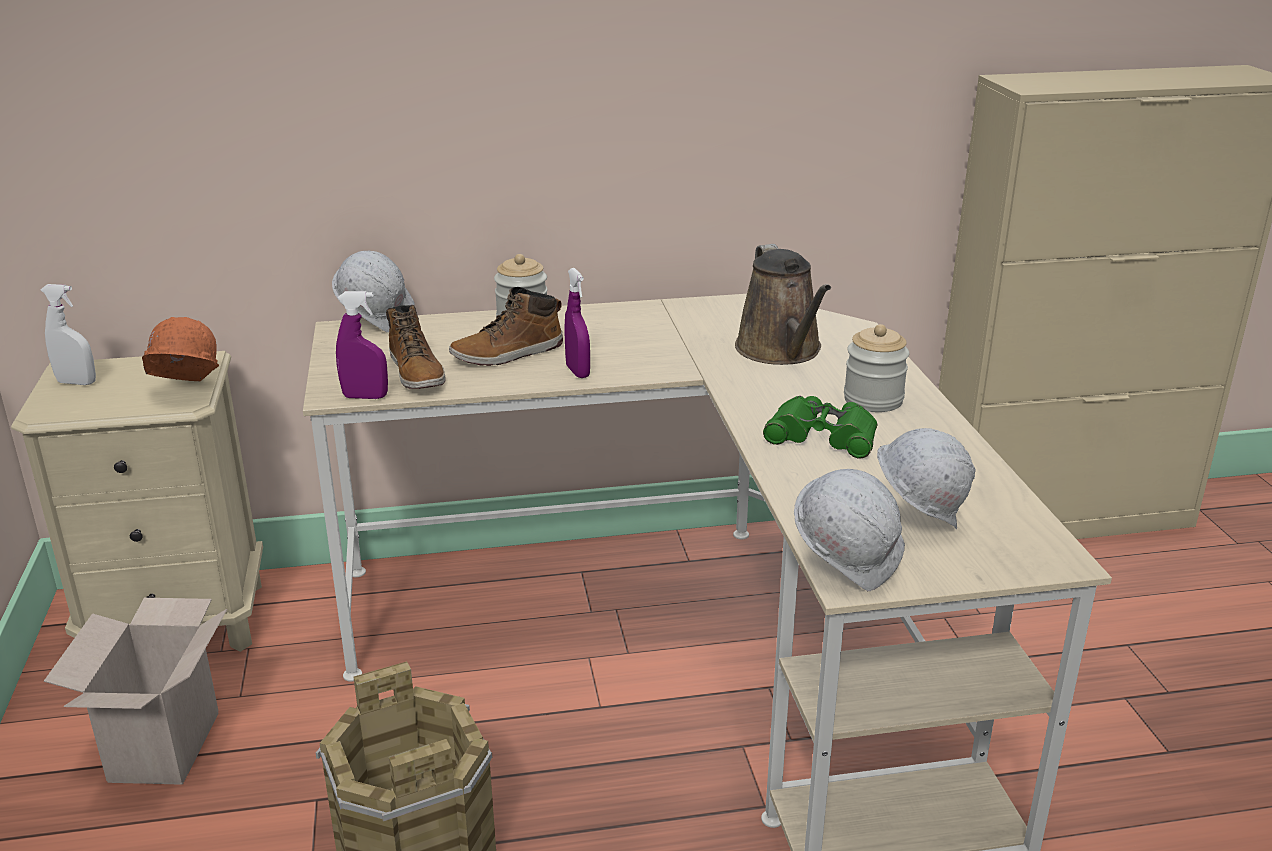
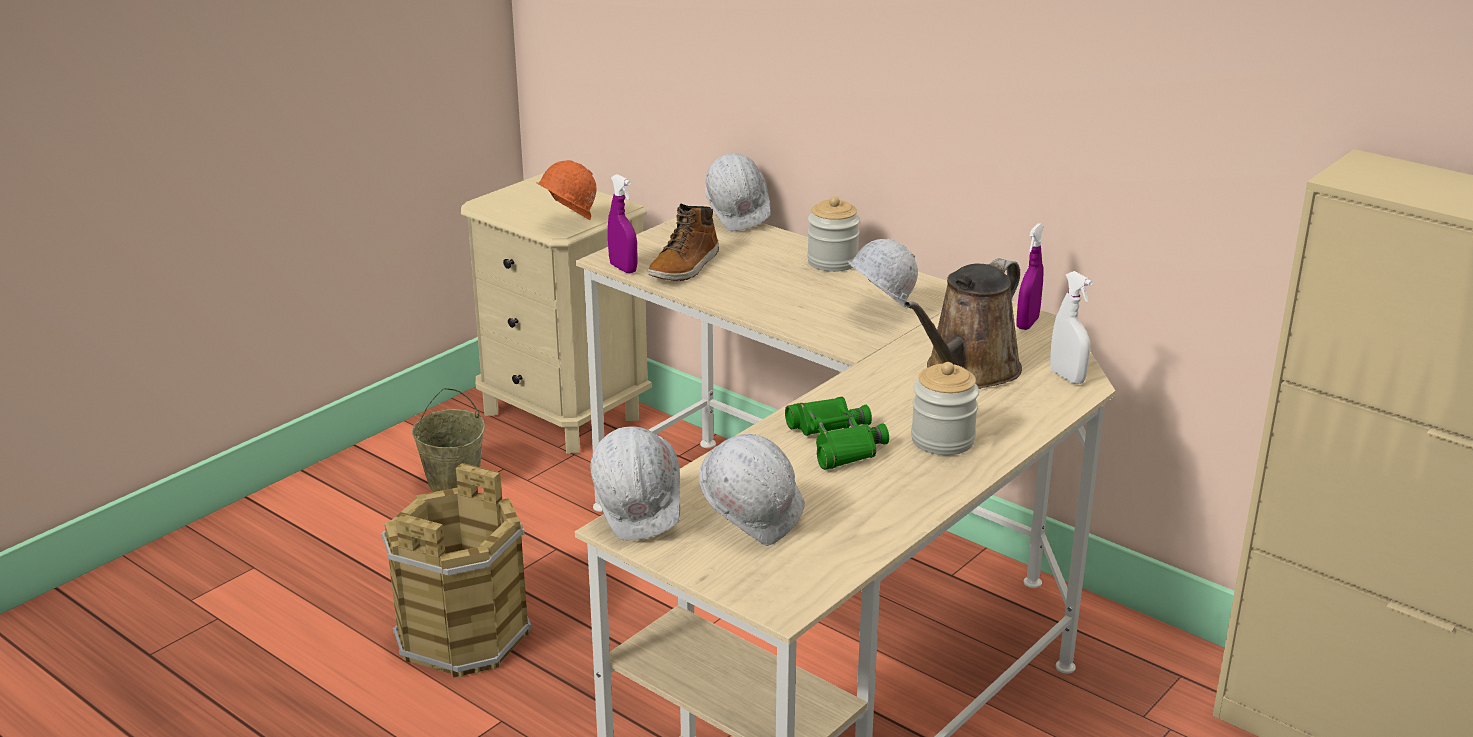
camera: 50 degrees right, 0 degrees up
(77, 382) = (530, 192): white spray bottle -> white spray bottle (1067, 377)
(163, 744) = (453, 481): cardboard box -> beige bucket
(508, 354) = (769, 281): boot -> none
(577, 372) = (783, 314): purple spray bottle -> purple spray bottle (1027, 323)
(638, 341) = (878, 313): none -> white hard hat

